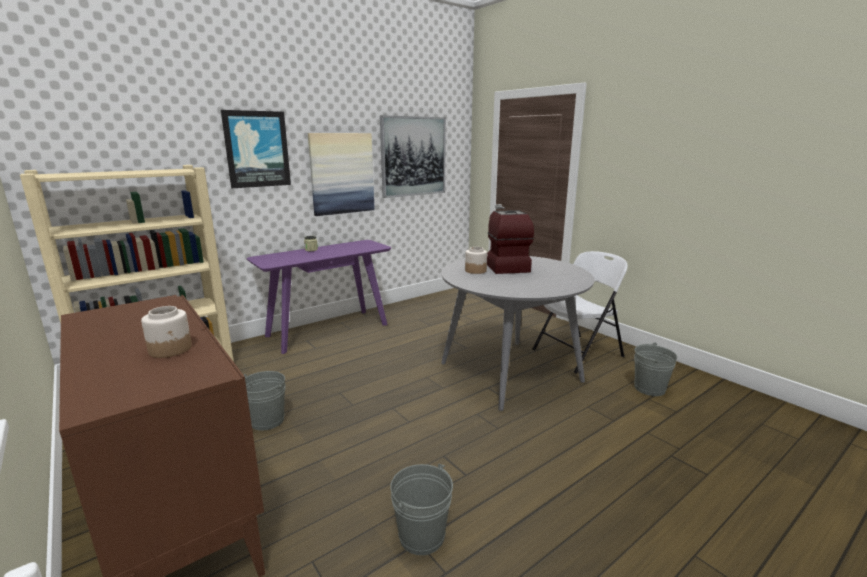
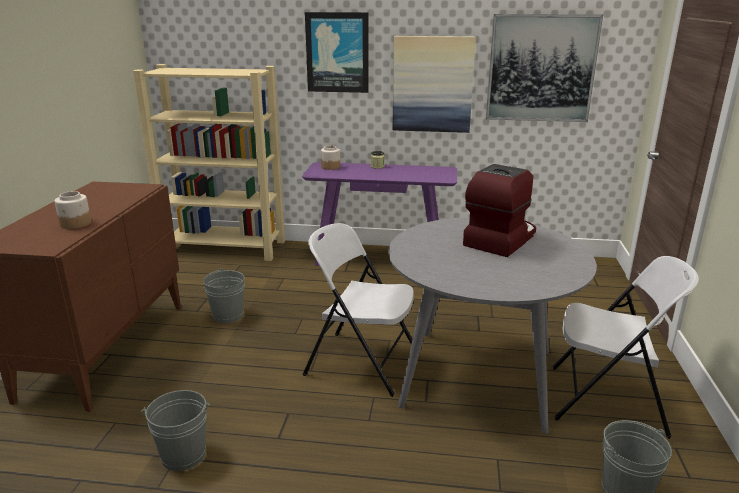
camera: 45 degrees right, 5 degrees up
(433, 398) = (362, 362): none -> white chair
(475, 270) = (452, 235): jar -> jar (330, 167)

